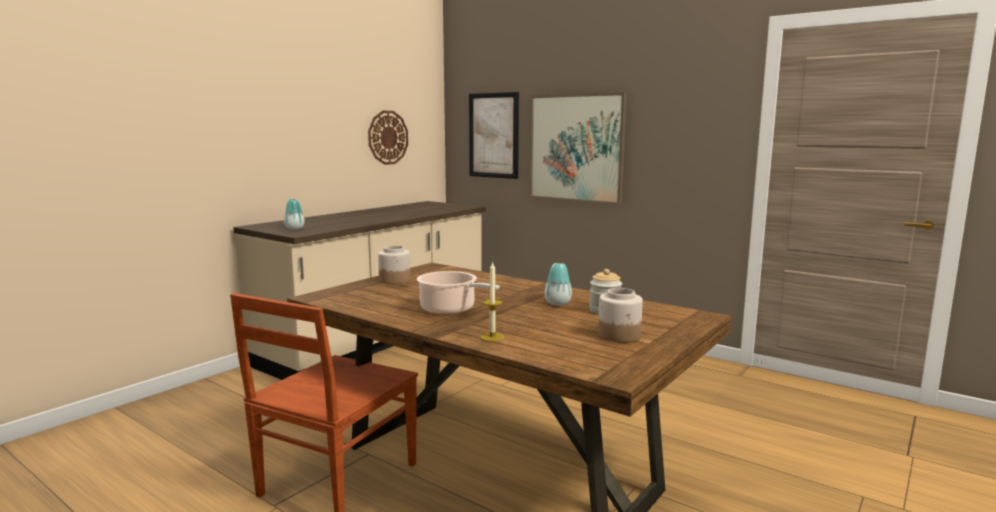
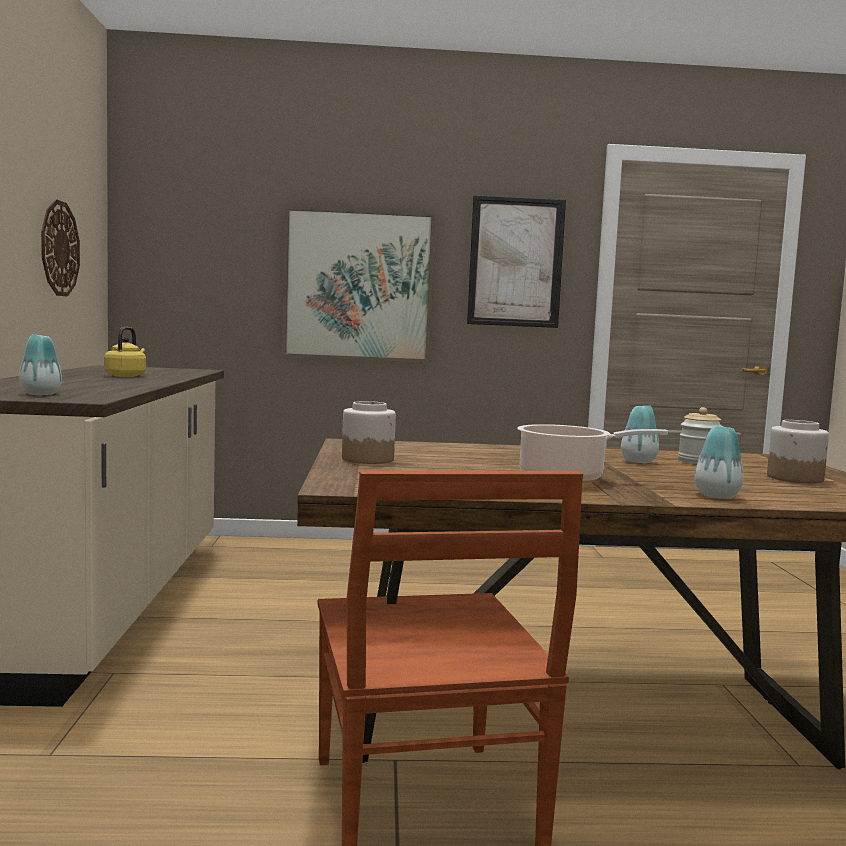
camera: 40 degrees left, 5 degrees down
(398, 213) = (126, 376): none -> yellow kettle
(492, 337) = (717, 495): candle -> vase
(493, 135) = (212, 262): picture -> picture (515, 262)

